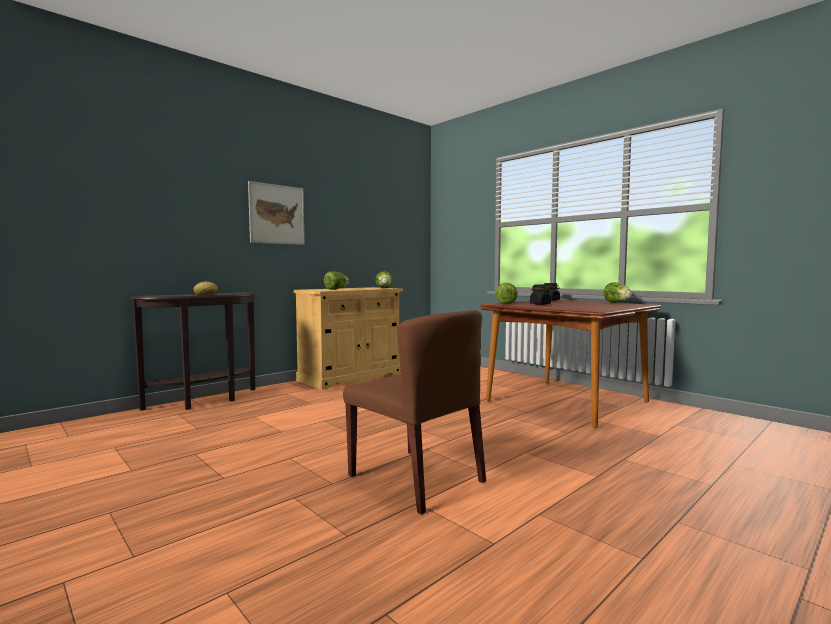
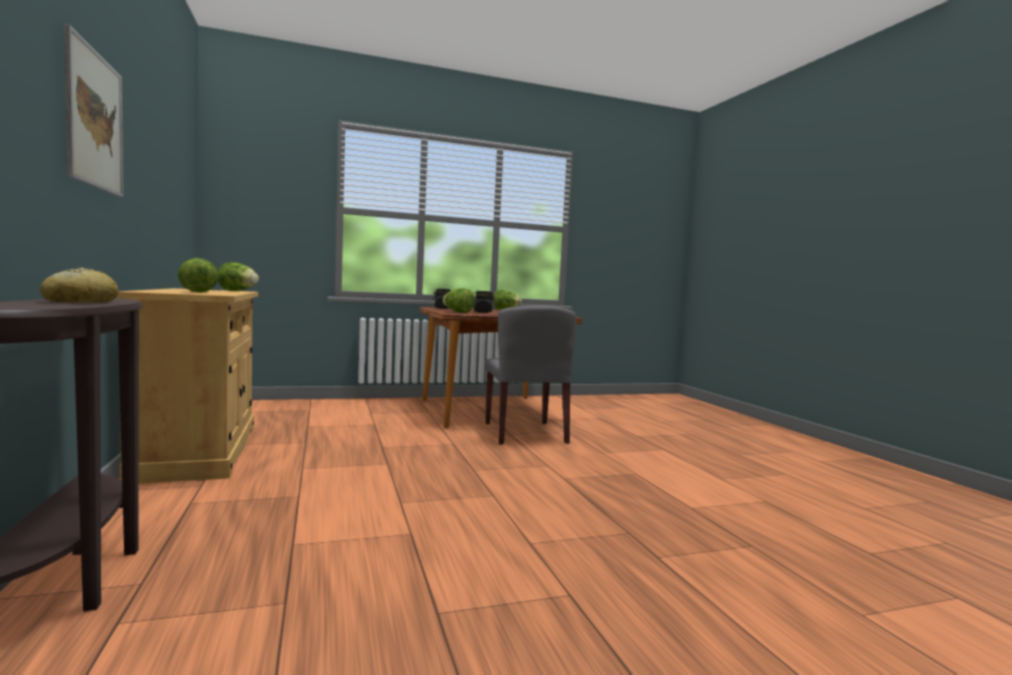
camera: 65 degrees left, 0 degrees up
(417, 479) = (638, 497): brown chair -> none
(526, 420) = (525, 433): none -> grey chair

